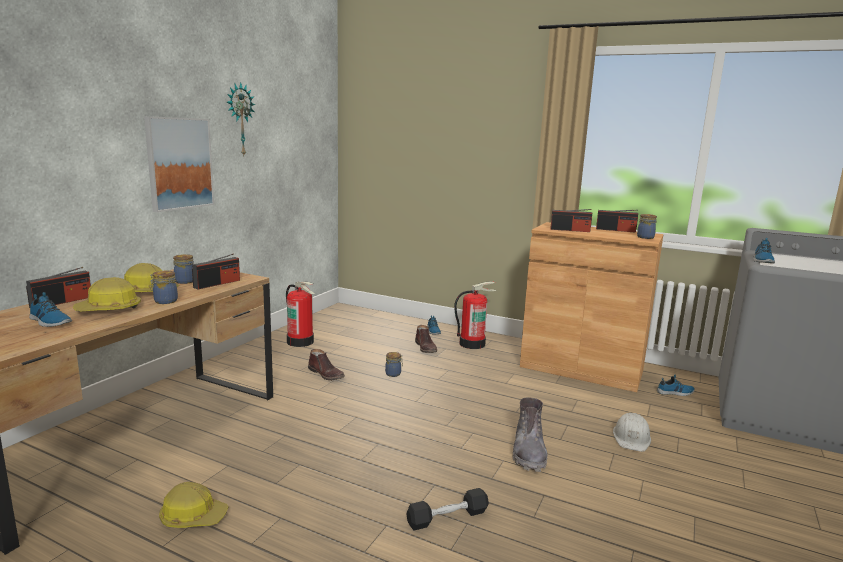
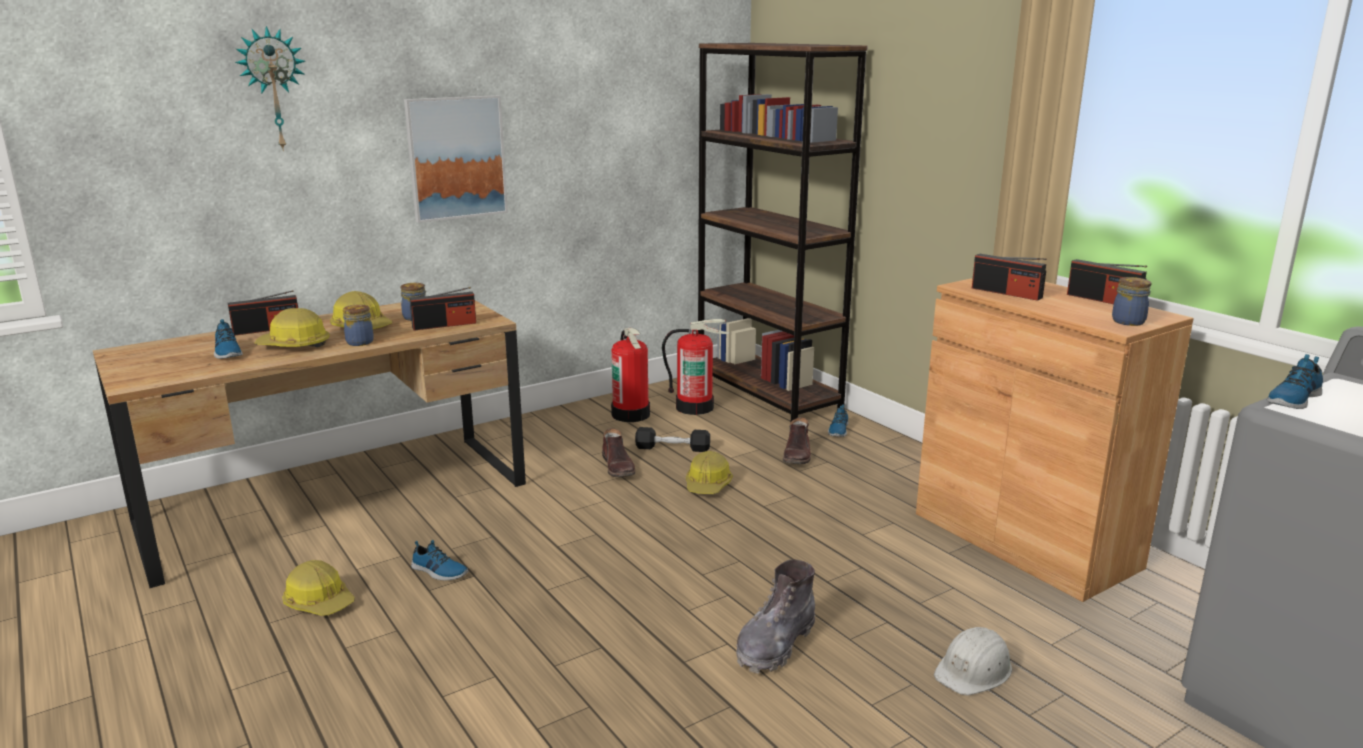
camera: 30 degrees right, 5 degrees up
(239, 120) = (556, 92): wall clock -> wall clock (273, 89)
(372, 317) = (767, 393): none -> brown bookcase
(394, 374) = (708, 485): jar -> hard hat
(447, 517) = (573, 691): black dumbbell -> black dumbbell (672, 448)
(472, 344) = (878, 462): fire extinguisher -> fire extinguisher (695, 407)
(675, 392) = (1163, 621): shoe -> shoe (439, 571)

